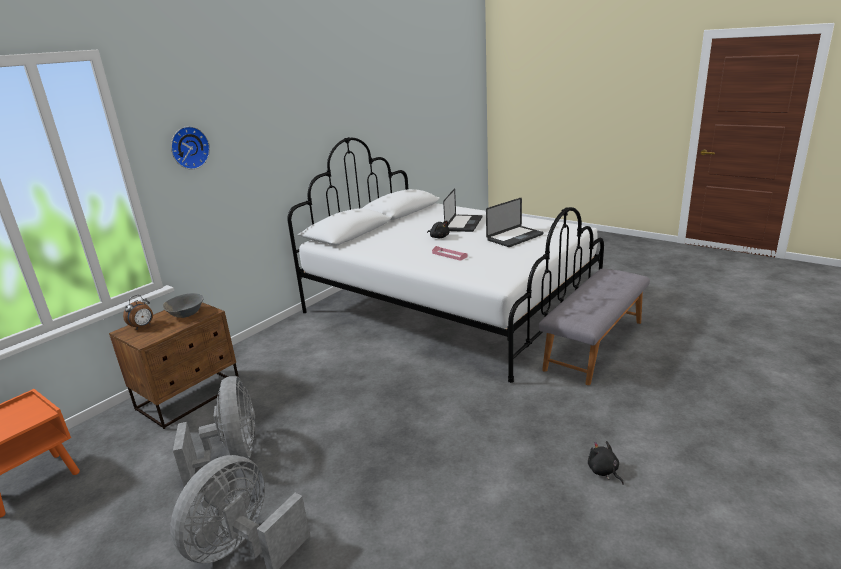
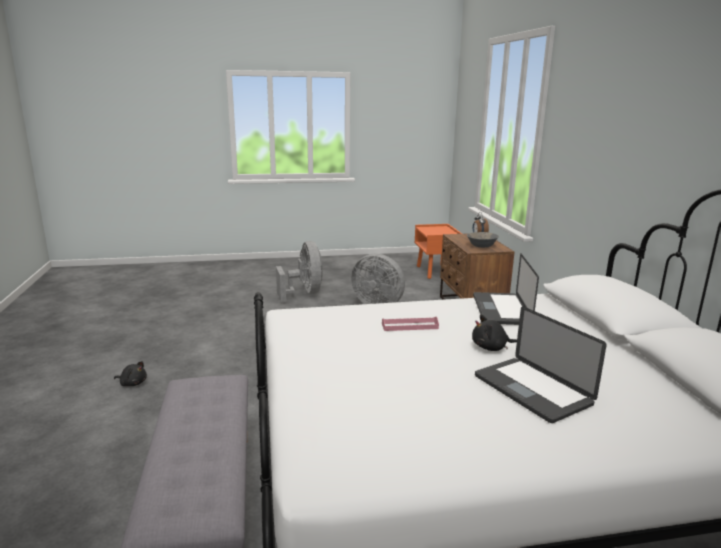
camera: 130 degrees right, 5 degrees down
(188, 147) = (573, 124): wall clock -> none
(515, 237) = (389, 389): laptop -> laptop (501, 310)

